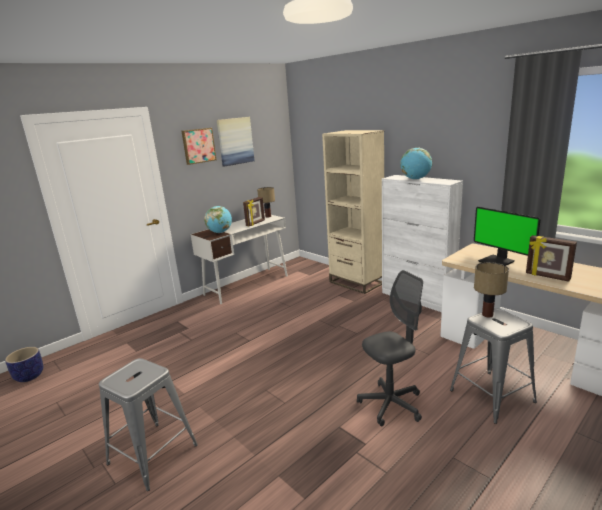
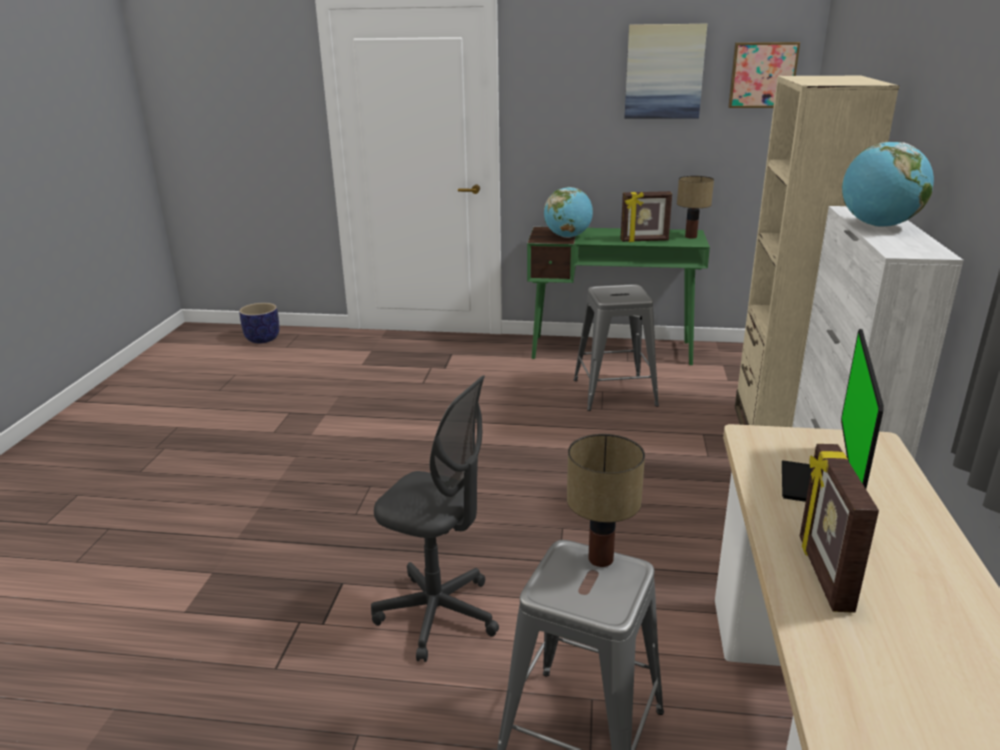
camera: 50 degrees right, 5 degrees up
(153, 454) = (194, 470): grey stool -> grey stool (615, 392)
(198, 145) = (580, 71): picture -> picture (762, 75)
(247, 285) = (612, 350): white desk -> green desk

